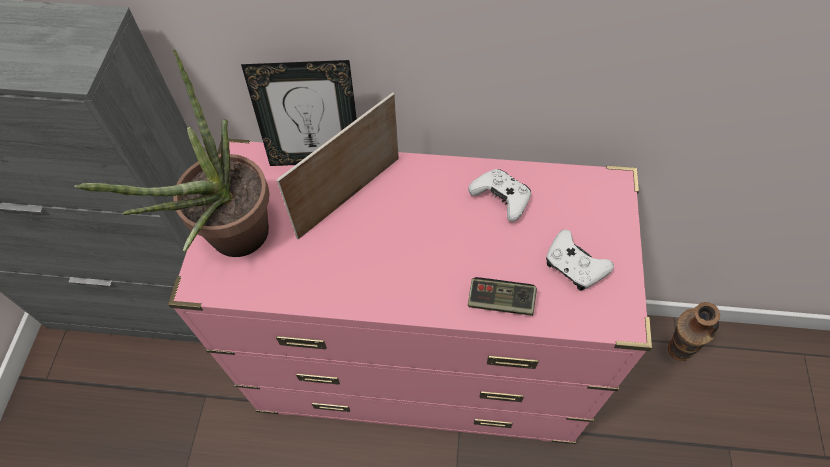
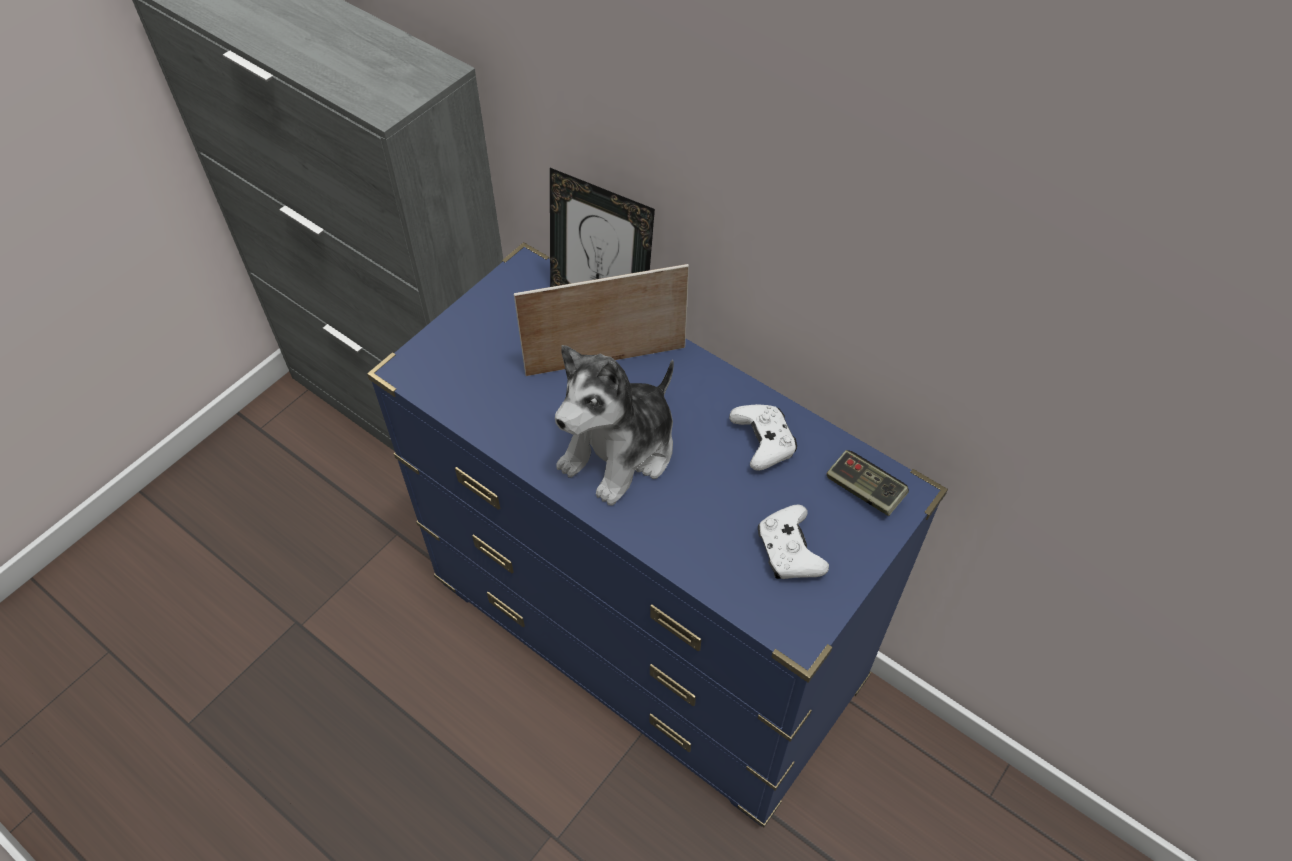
camera: 30 degrees right, 5 degrees down
(232, 243) = (462, 348): potted plant -> none
(409, 258) = (620, 451): none -> plush toy
(420, 365) = (647, 634): pink dresser -> blue dresser
(500, 302) = (682, 543): game controller -> game controller (864, 490)
(673, 354) = (974, 807): vase -> none

